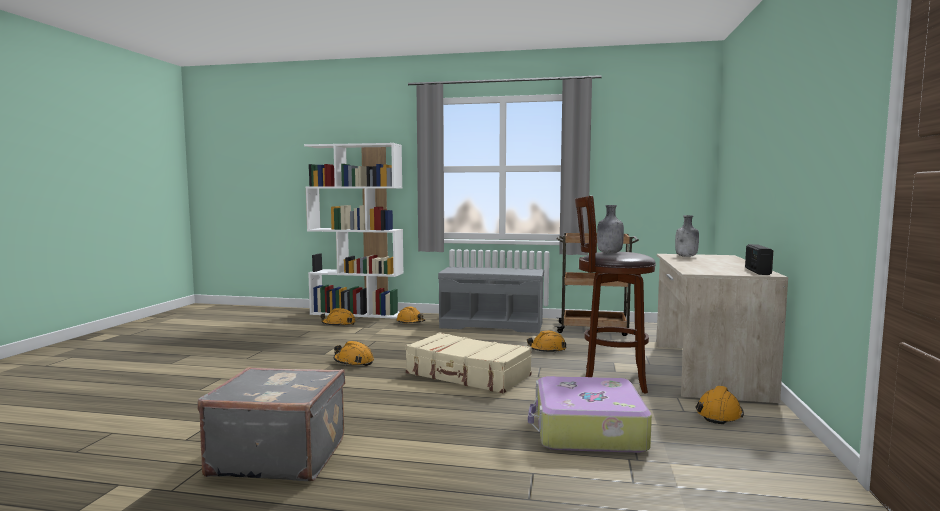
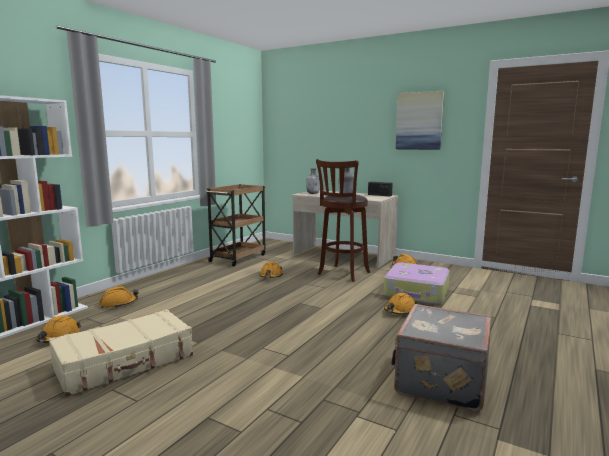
camera: 70 degrees left, 5 degrees up
(353, 362) = (227, 339): orange hard hat -> orange hard hat (400, 311)
(468, 375) = (305, 304): beige suitcase -> beige suitcase (125, 362)
(493, 325) = (181, 278): grey bench -> none
(817, 120) = (419, 121): none -> picture

